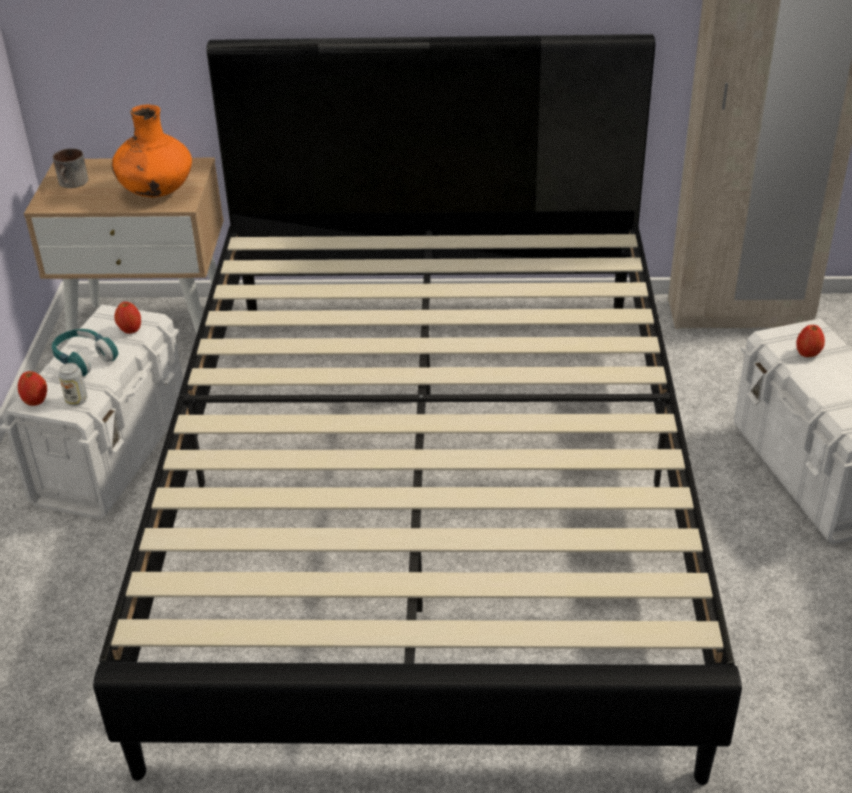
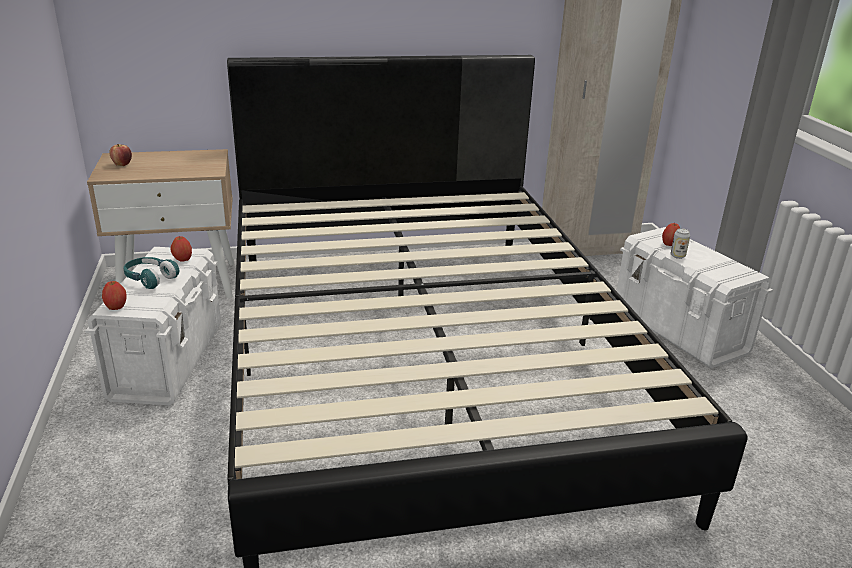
camera: 15 degrees left, 10 degrees down
(73, 183) = (122, 165): mug -> apple
(76, 400) = (151, 304): can -> can (677, 256)
(156, 192) = (190, 167): orange vase -> none

